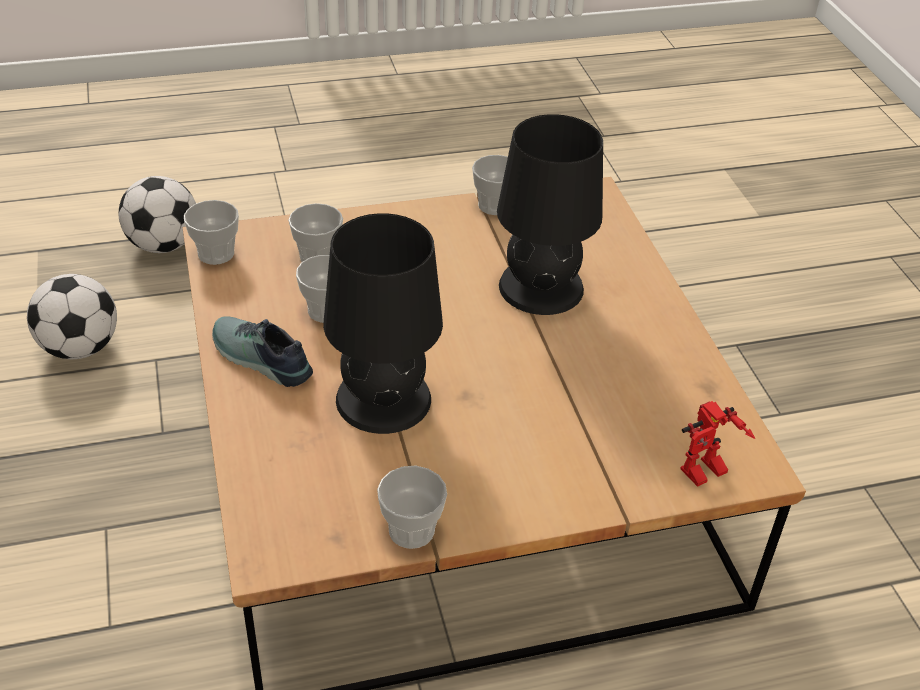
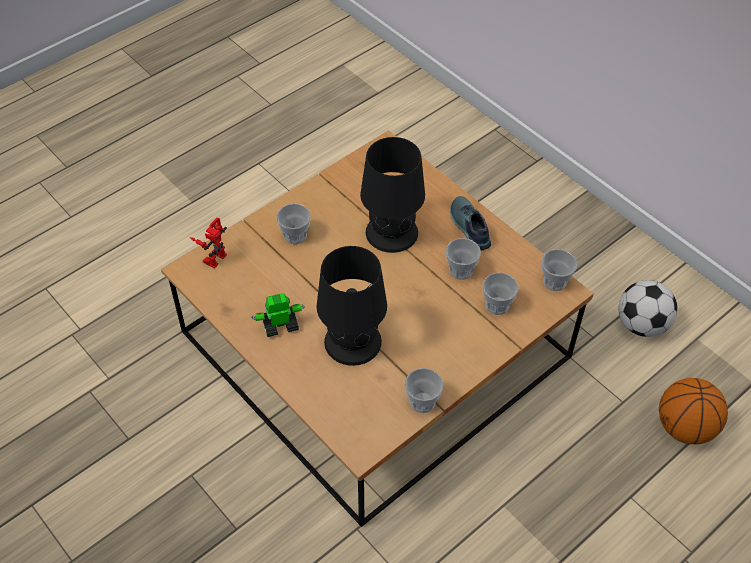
camera: 155 degrees right, 10 degrees up
(163, 245) = (685, 428): football -> basketball
(259, 360) = (468, 227): shoe -> shoe turned 120 degrees counterclockwise
(411, 530) = (336, 178): cup -> cup (295, 235)
(634, 340) = (279, 325): none -> toy robot

